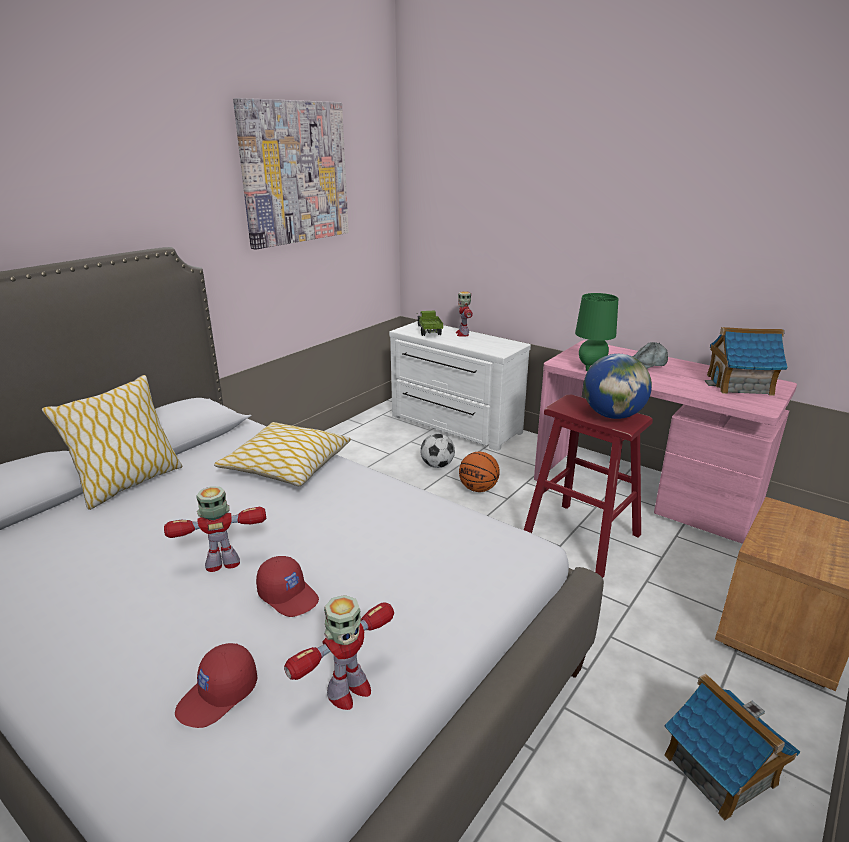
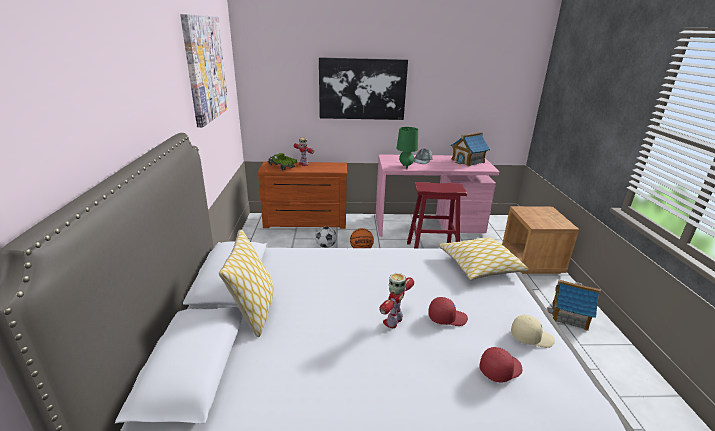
camera: 40 degrees left, 0 degrees up
(218, 696) = (499, 369): red cap -> red cap turned 120 degrees counterclockwise
(286, 466) = (330, 263): pillow -> pillow (480, 266)
(348, 691) = (531, 337): toy robot -> beige cap
(453, 425) = (305, 222): white dresser -> brown dresser
(567, 220) = (362, 89): none -> picture
(612, 415) = (447, 186): globe -> none

